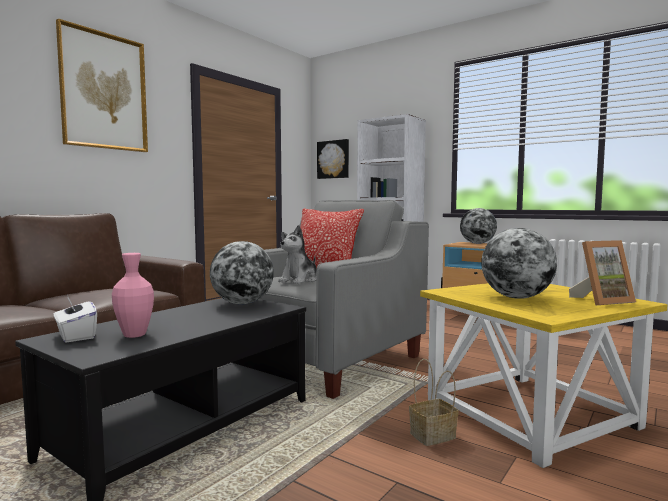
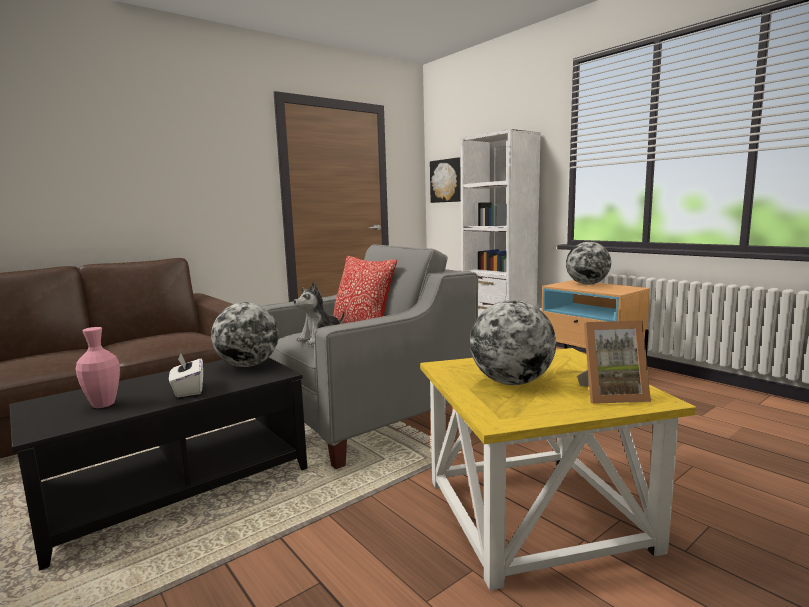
camera: 15 degrees right, 5 degrees up
(76, 336) = (57, 402): white tissue box -> white tissue box (188, 390)
(104, 91) = (179, 133): picture -> none
(432, 436) = (401, 529): basket -> none

